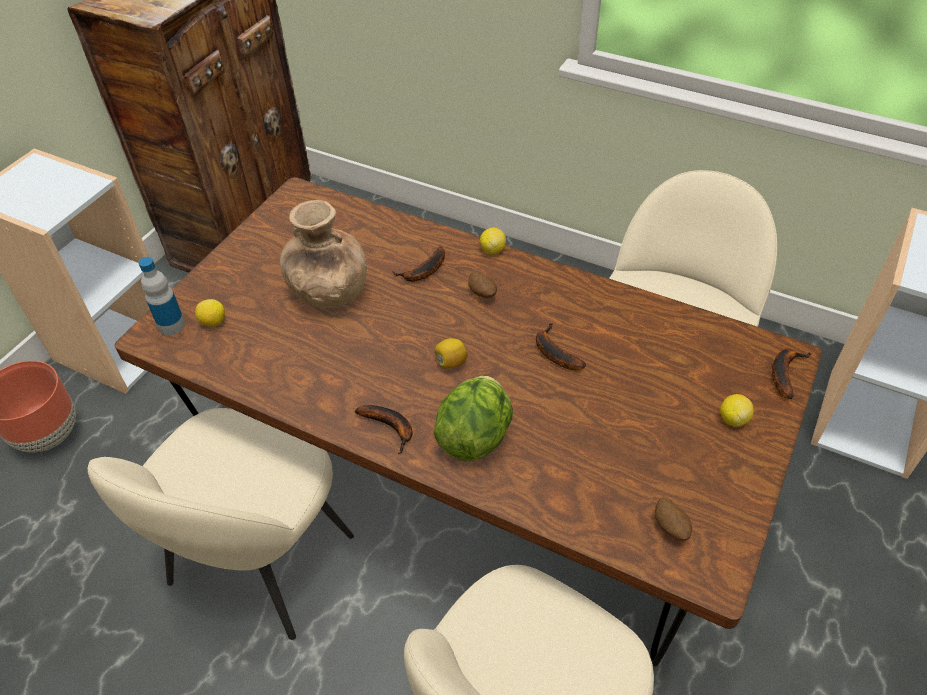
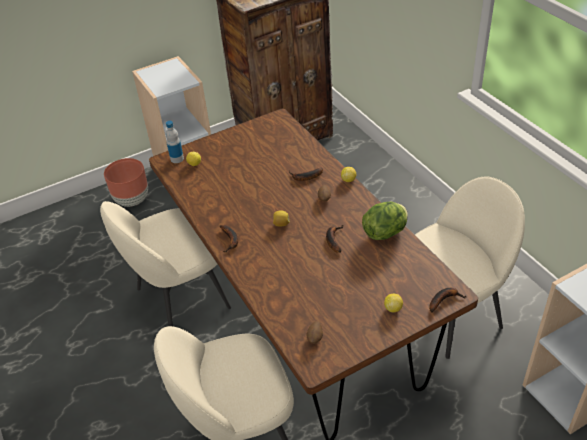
camera: 35 degrees right, 5 degrees down
(328, 292) = (253, 170): brown vase -> none
(475, 435) = (263, 260): lettuce -> lettuce (385, 232)

